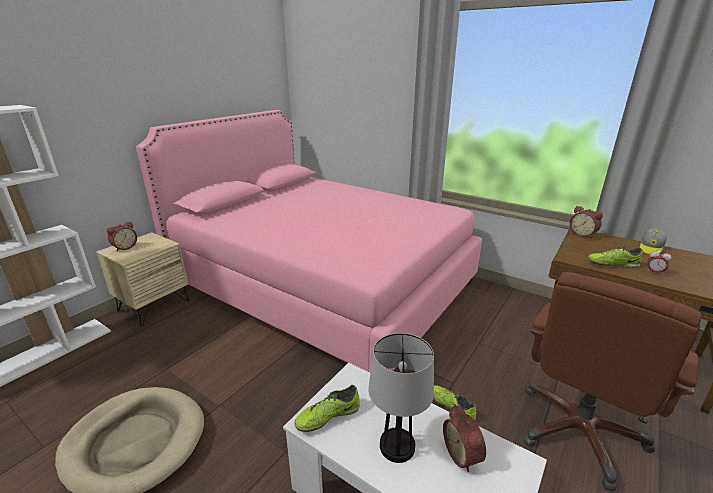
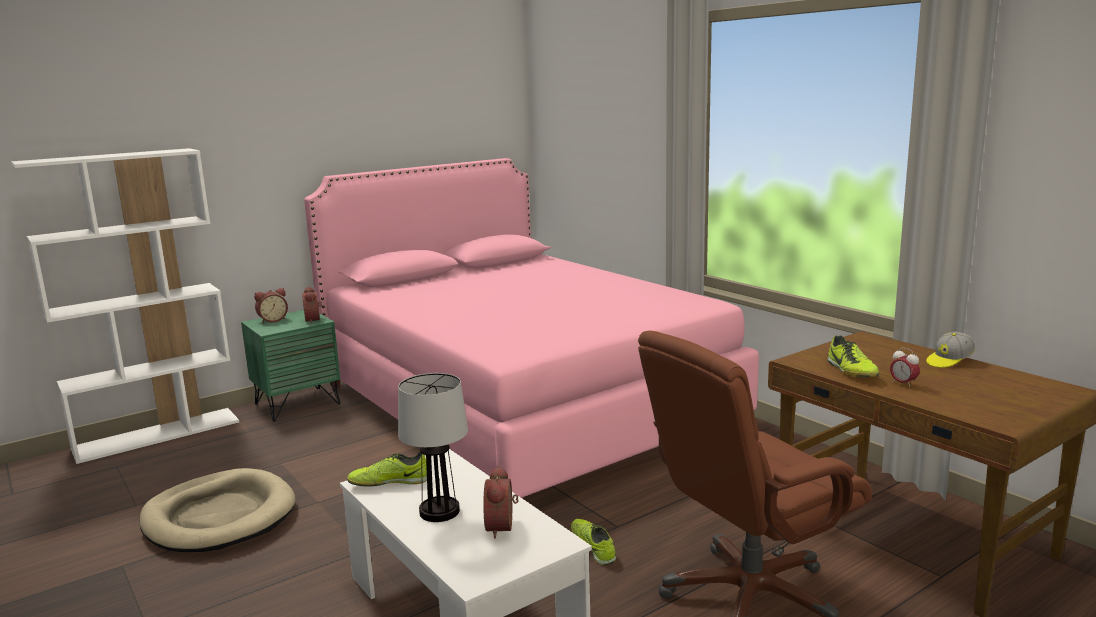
camera: 20 degrees right, 10 degrees down
(154, 306) = (297, 404): beige nightstand -> green nightstand
(583, 234) = (864, 339): alarm clock -> alarm clock (314, 320)
(612, 264) = (851, 371): shoe -> shoe turned 120 degrees counterclockwise

